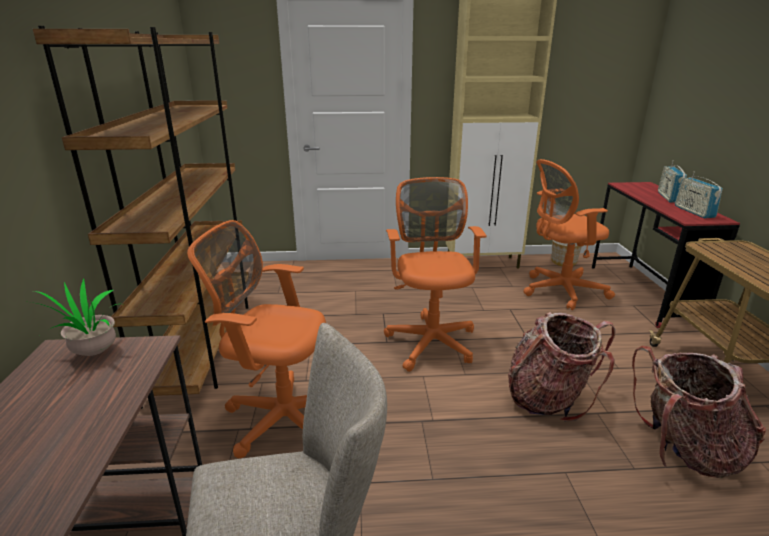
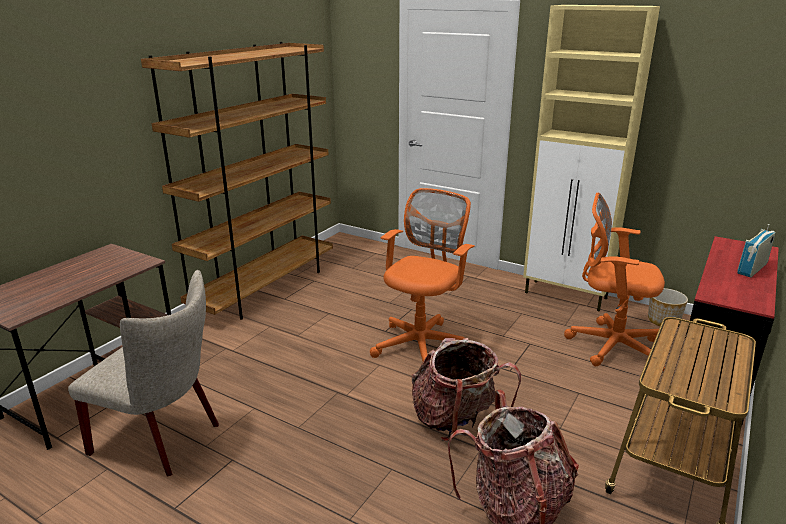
camera: 35 degrees right, 0 degrees up
(91, 353) = (118, 256): potted plant -> none
(281, 418) = (255, 352): orange office chair -> none
(693, 212) = (742, 290): radio -> none

